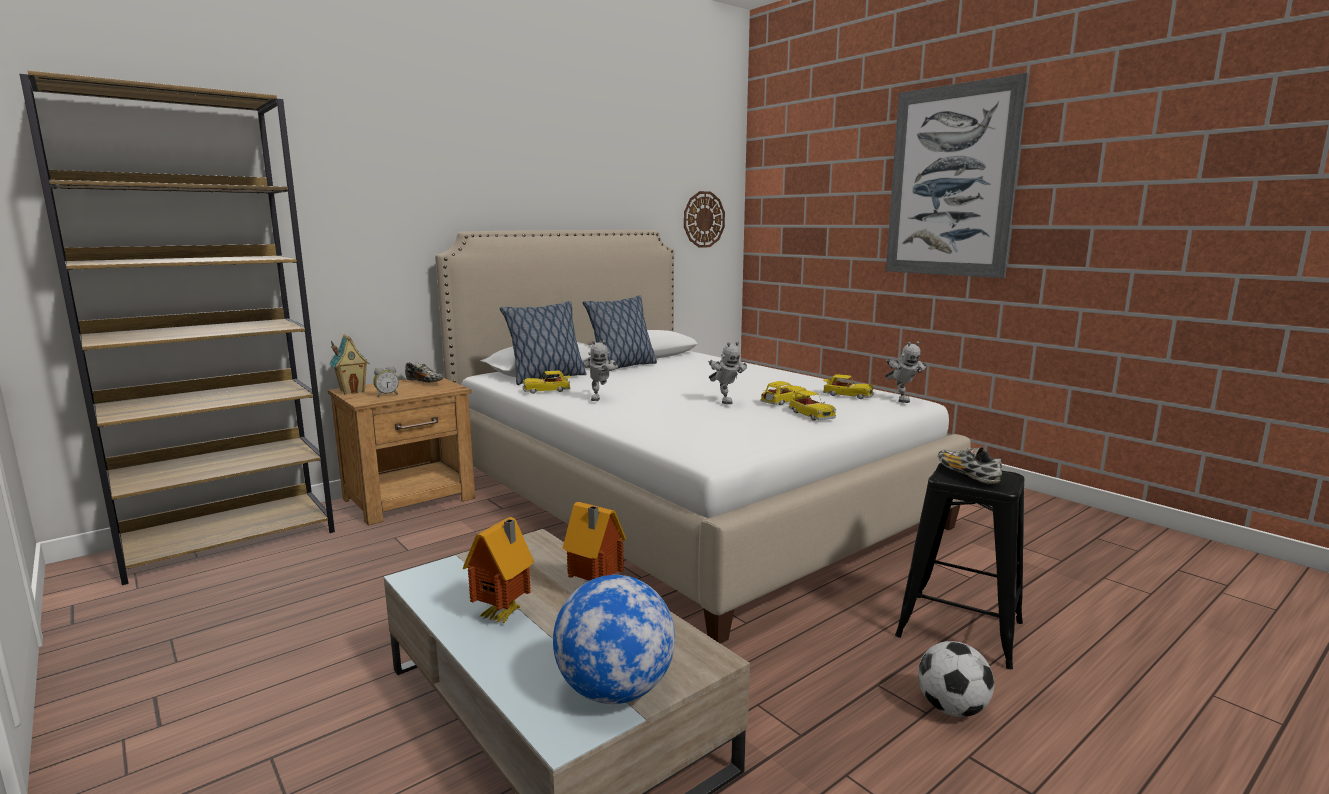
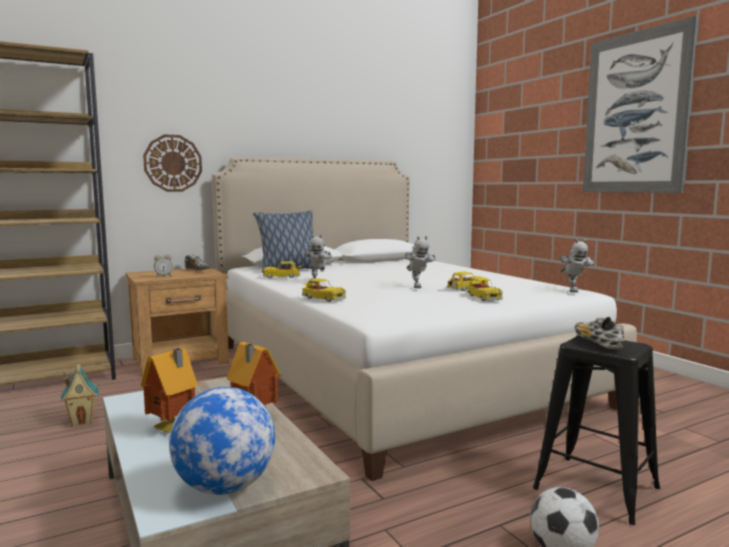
camera: 10 degrees right, 5 degrees down
(352, 391) = (141, 274): toy house -> toy house (82, 421)
(622, 367) = (353, 265): pillow -> none
(703, 219) = (437, 154): wall clock -> wall clock (173, 163)
(847, 395) = (526, 287): toy car -> toy car (323, 298)

